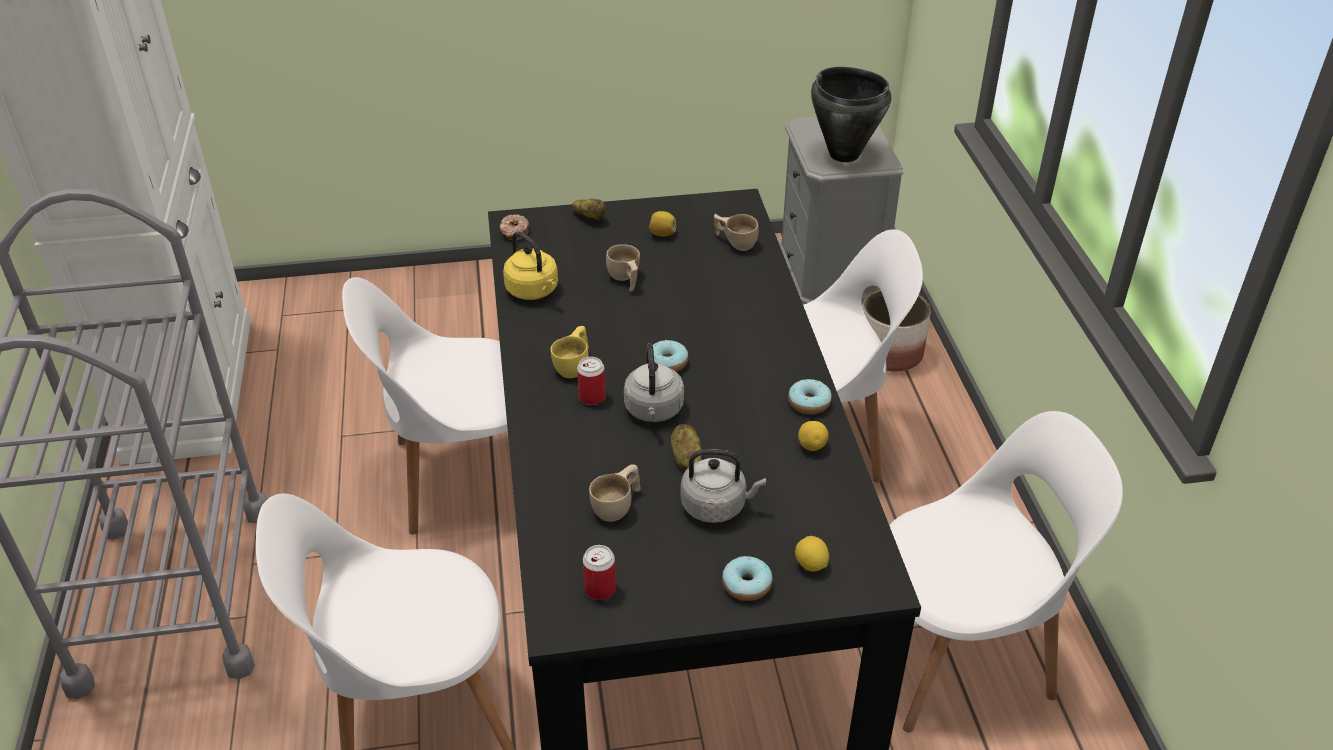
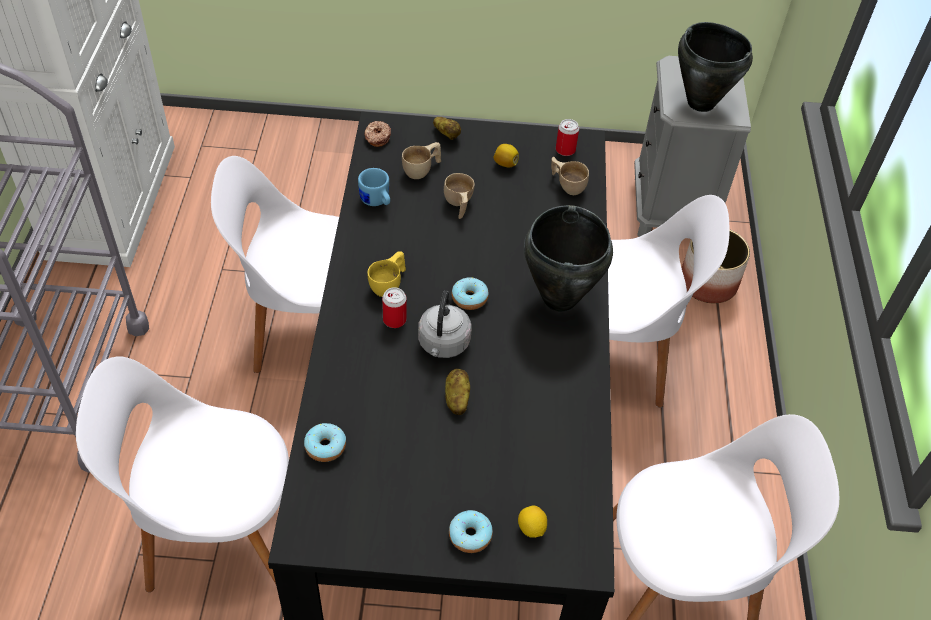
camera: 10 degrees right, 10 degrees up
(534, 291) = (376, 202): yellow kettle -> blue mug
(600, 589) = (345, 511): can -> can (565, 150)
(618, 506) = (384, 433): beige cup -> beige cup (422, 170)
(717, 506) = (468, 452): grey kettle -> none
(763, 347) = (558, 299): none -> black cooking pot
(809, 403) = (581, 365): donut -> donut (325, 447)
(812, 446) = (569, 409): lemon -> none

